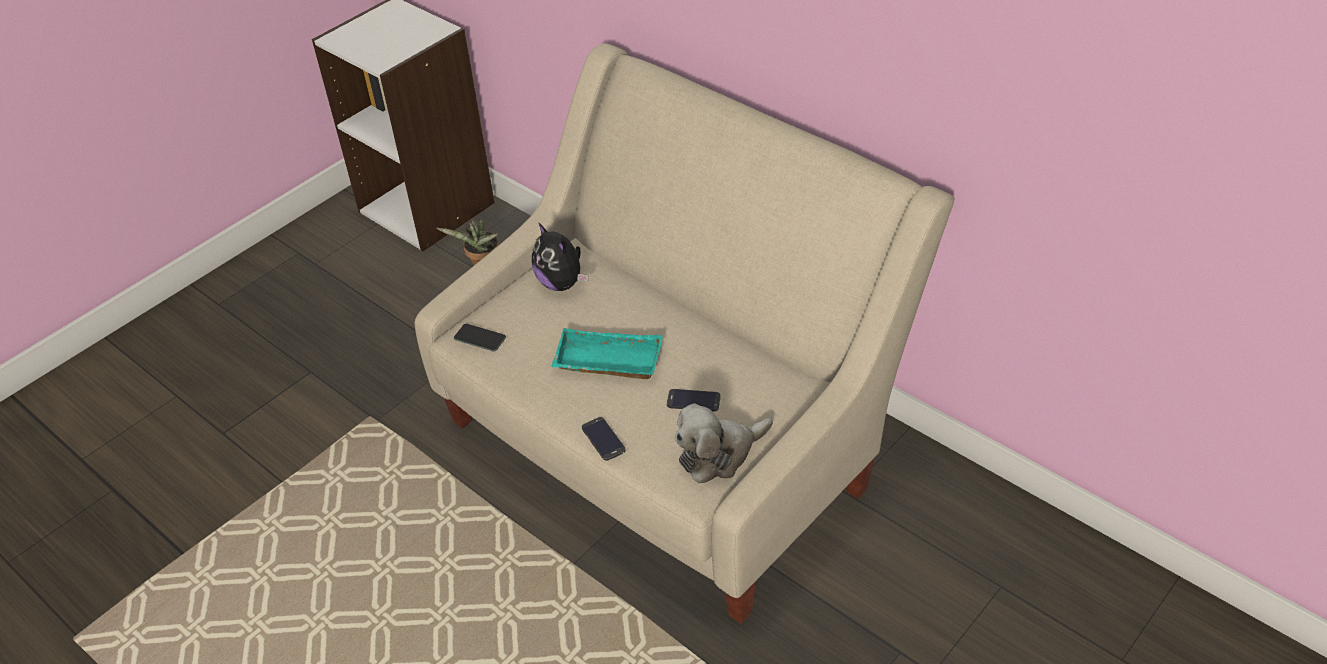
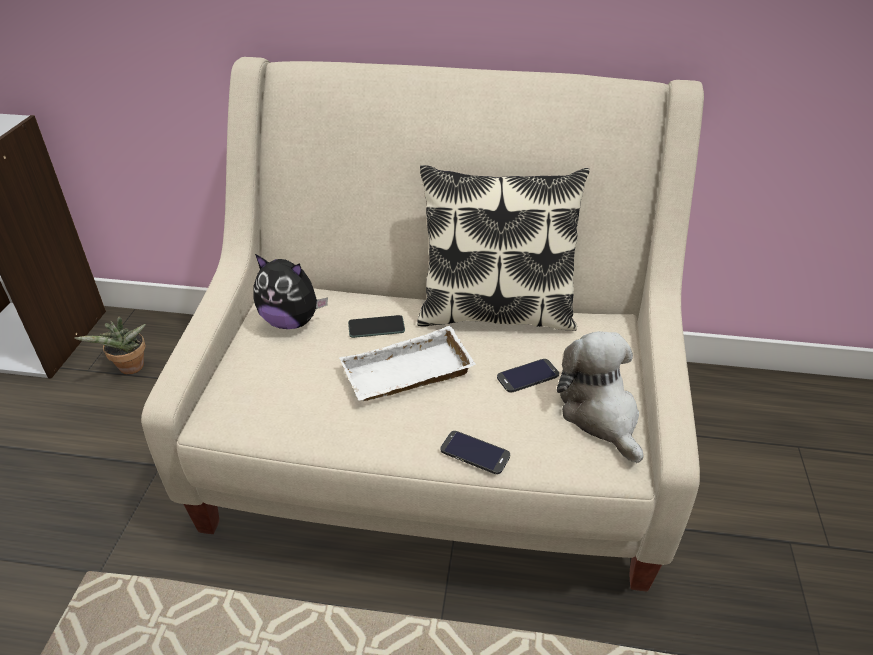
camera: 35 degrees left, 5 degrees down
(480, 338) = (241, 407): phone -> phone (376, 327)
(606, 362) = (407, 376): turquoise tray -> white tray
(719, 454) = (601, 415): plush toy -> plush toy turned 135 degrees clockwise
(721, 337) = (496, 312): none -> pillow

